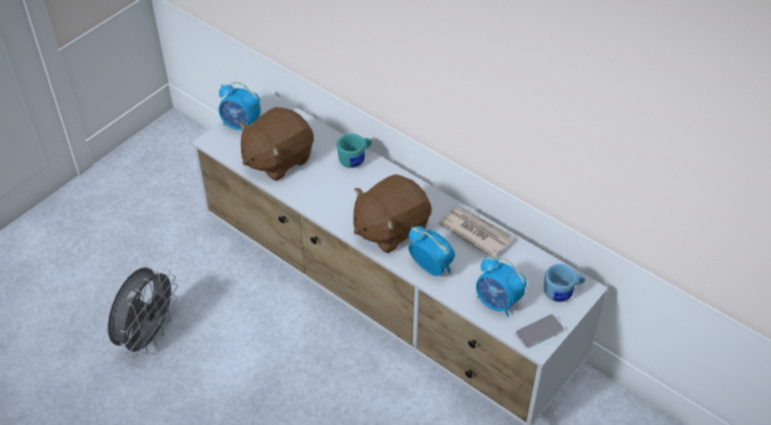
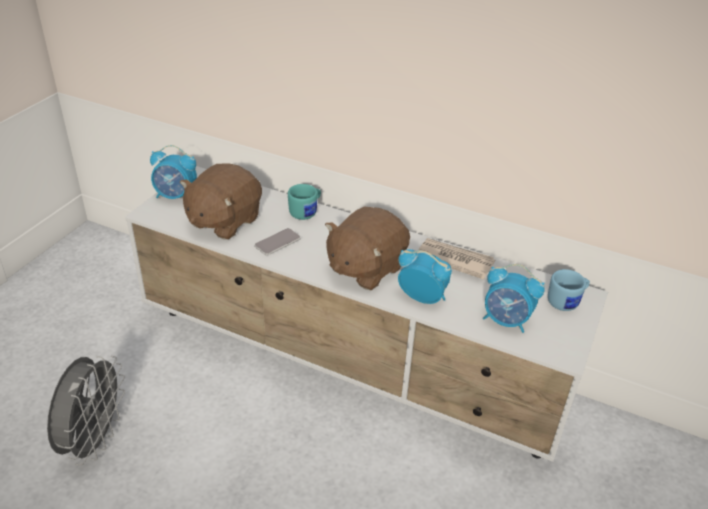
camera: 15 degrees left, 10 degrees down
(539, 331) = (562, 342): phone -> phone (277, 242)

